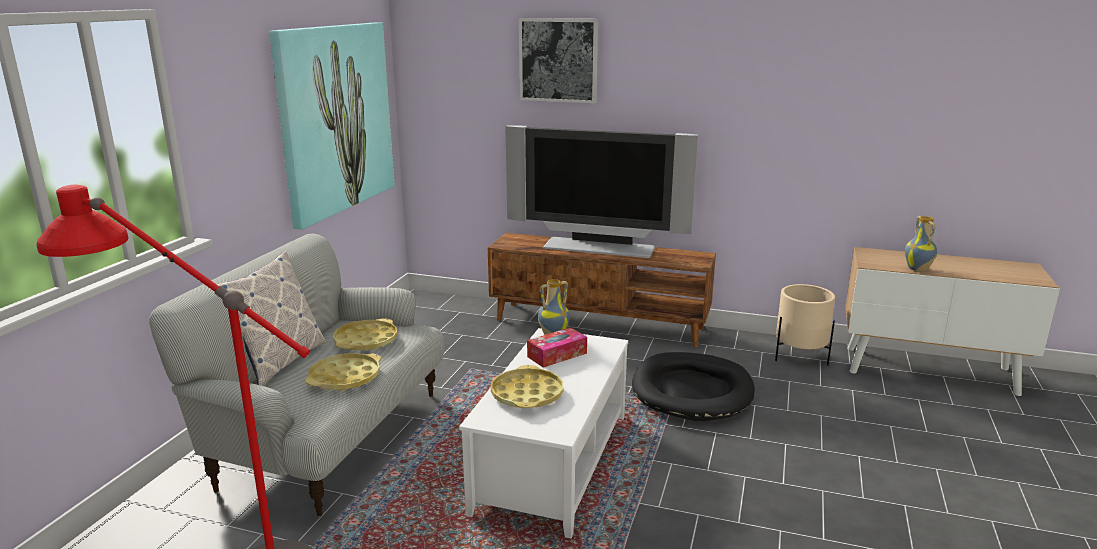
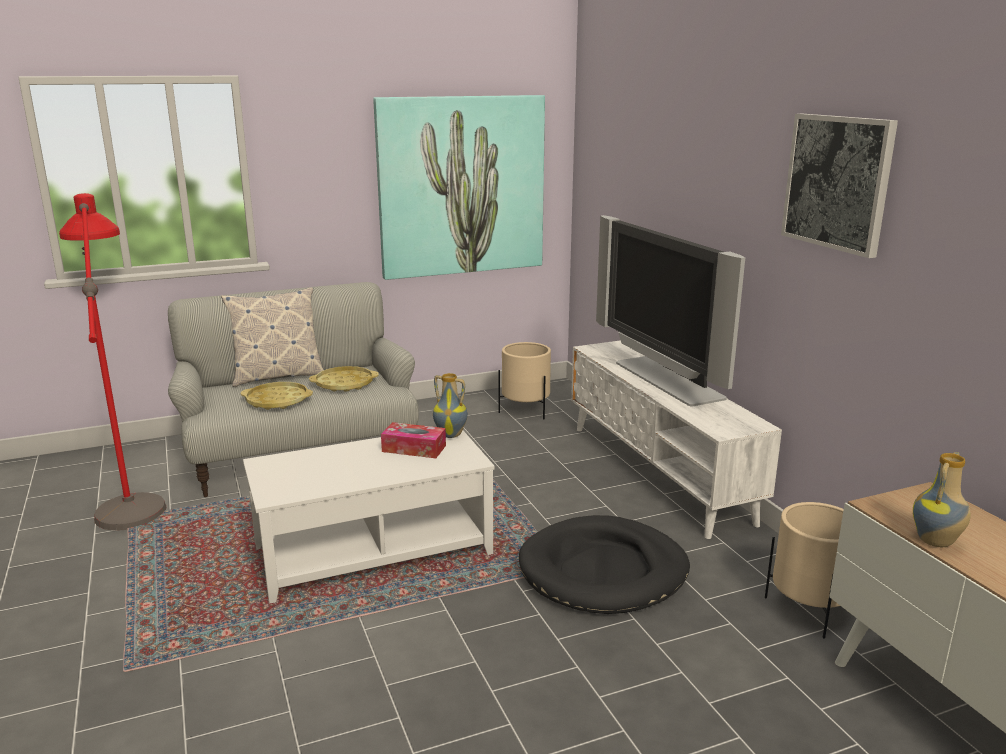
camera: 50 degrees right, 0 degrees up
(433, 322) = (525, 411): none -> beige planter
(527, 394) = (323, 463): yellow tray -> none
(558, 60) = (673, 146): picture -> picture (837, 182)
(599, 324) = (658, 472): brown tv stand -> white tv stand

